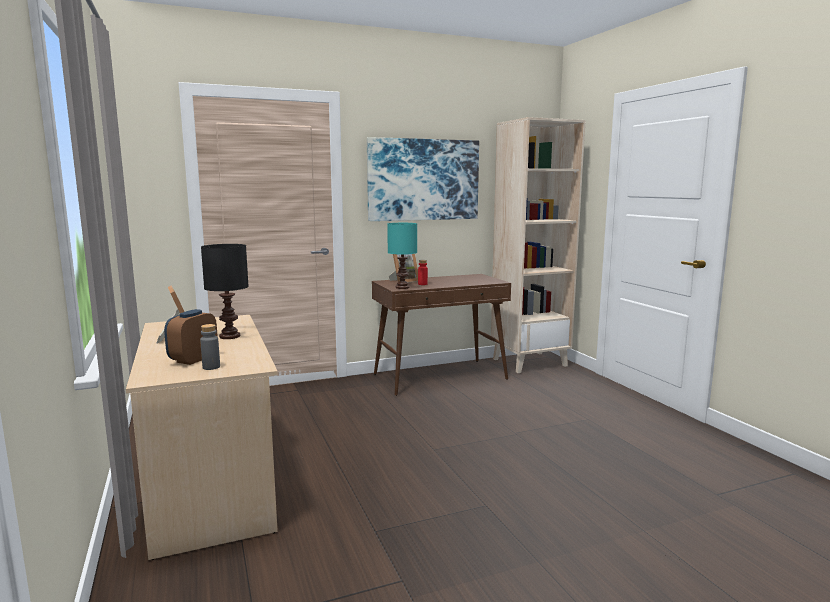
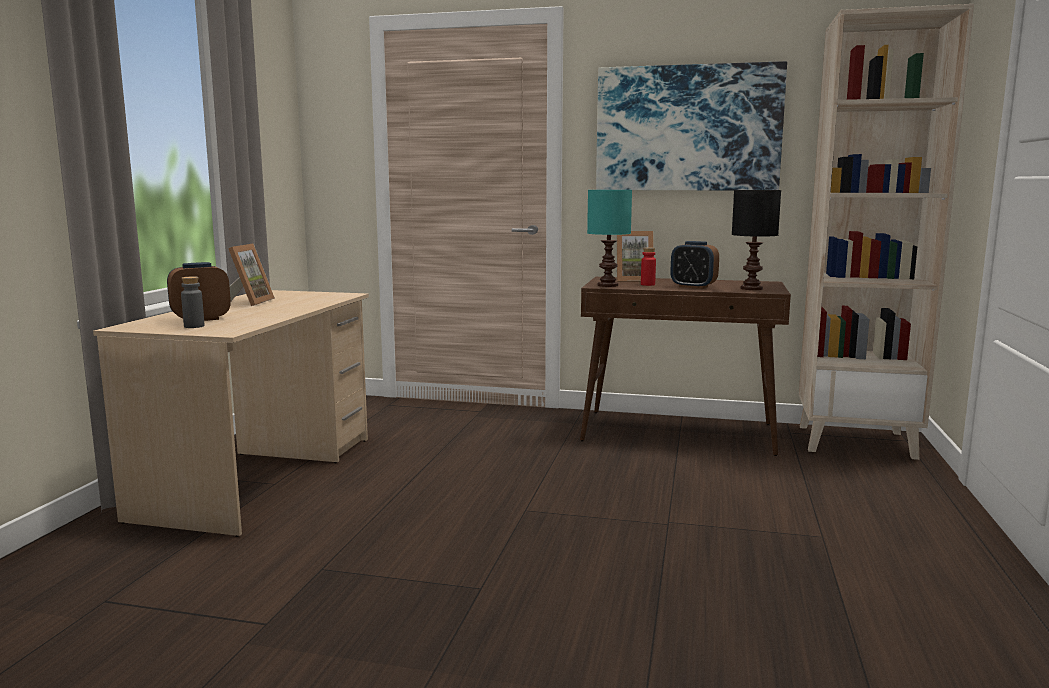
camera: 35 degrees right, 0 degrees up
(230, 336) = (289, 307): black table lamp -> black table lamp (752, 288)
(451, 283) = (693, 287): none -> alarm clock

